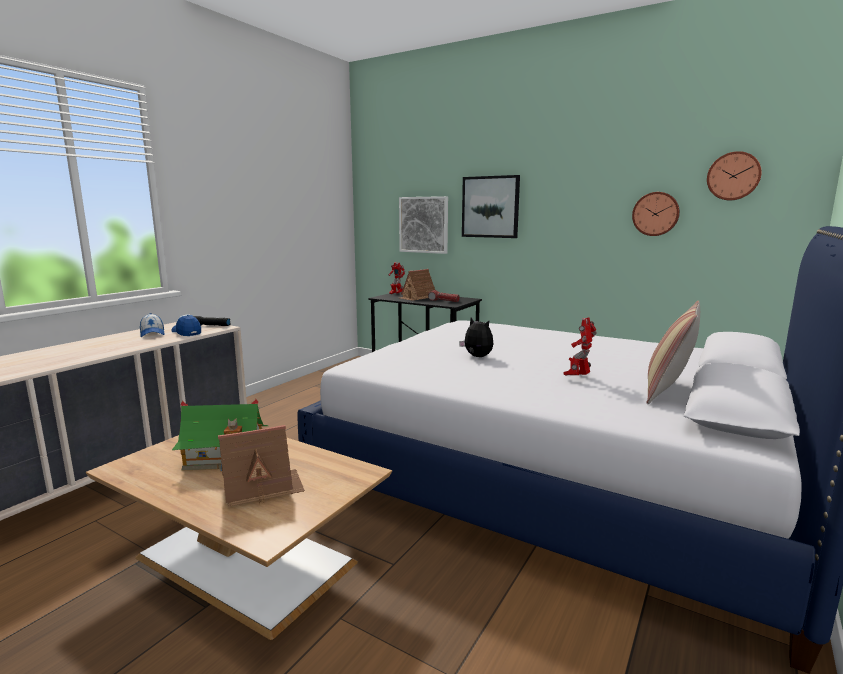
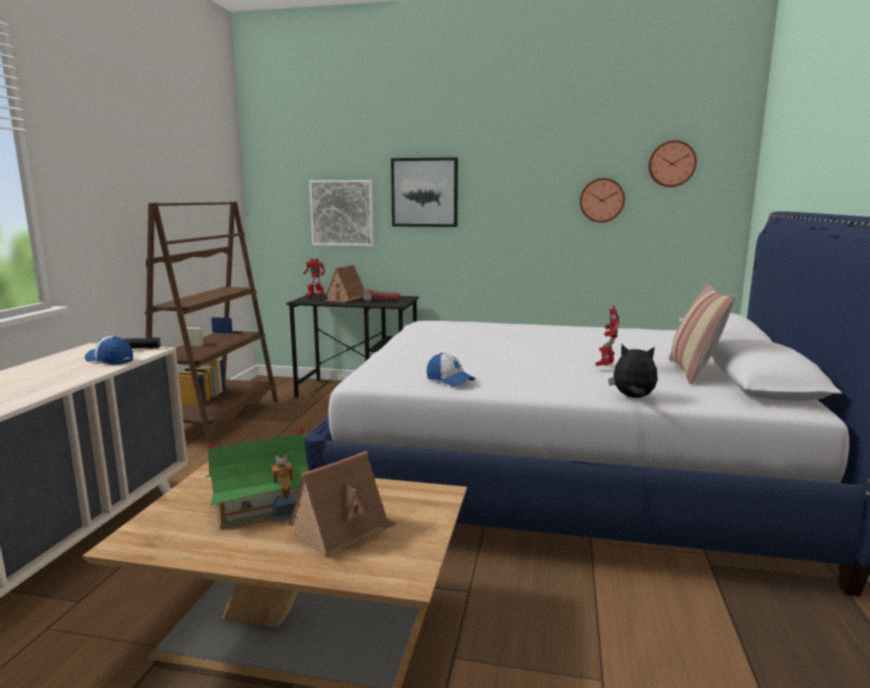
camera: 20 degrees left, 0 degrees up
(152, 333) = (60, 366): cap -> cap (450, 380)
(304, 388) = (217, 421): none -> brown bookcase
(477, 357) = (486, 357): plush toy -> plush toy (633, 397)

